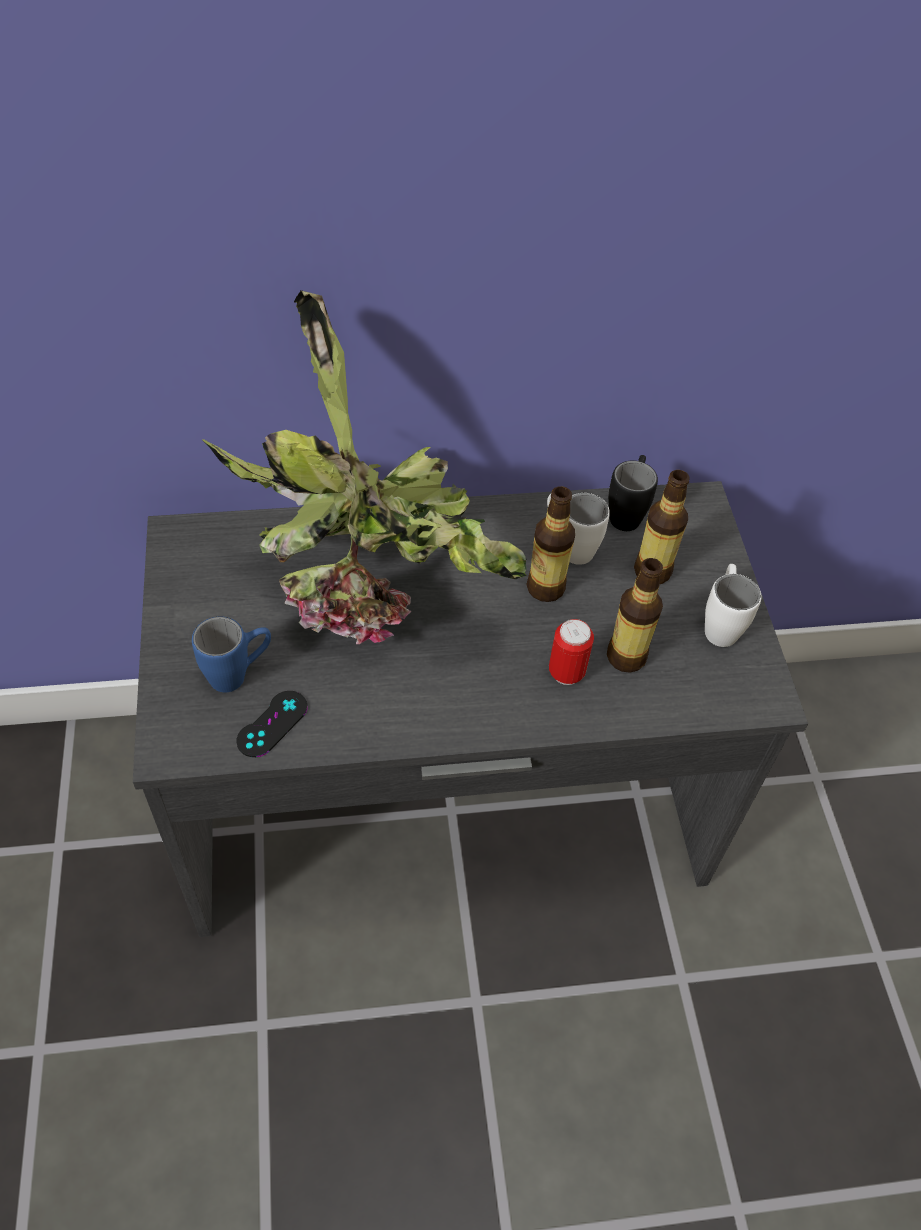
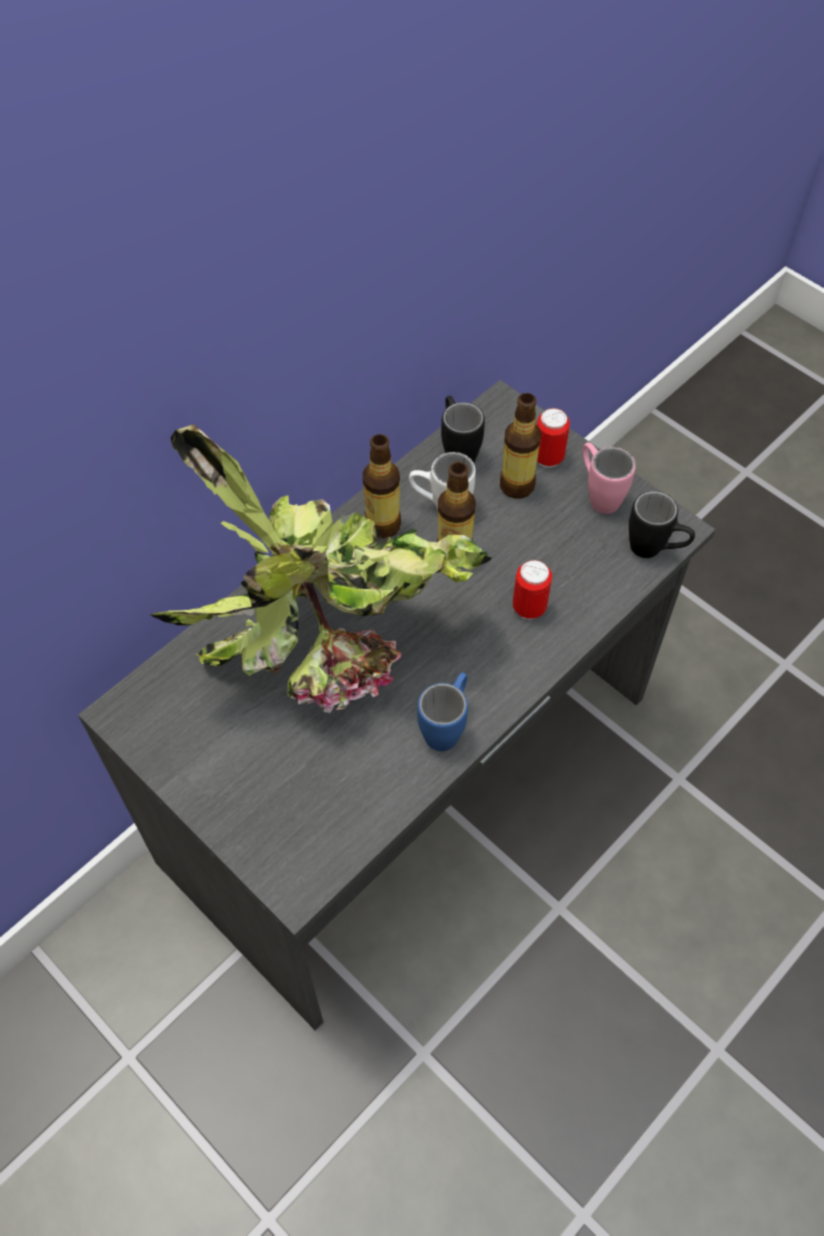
camera: 35 degrees left, 5 degrees up
(239, 674) = (291, 788): blue mug -> blue mug (447, 726)
(272, 724) = (356, 807): black game controller -> none
(626, 657) = (558, 566): bottle -> bottle (383, 525)
(703, 567) = (548, 458): none -> can
(720, 624) = (598, 495): white mug -> pink mug
(729, 703) = (655, 550): none -> black mug

